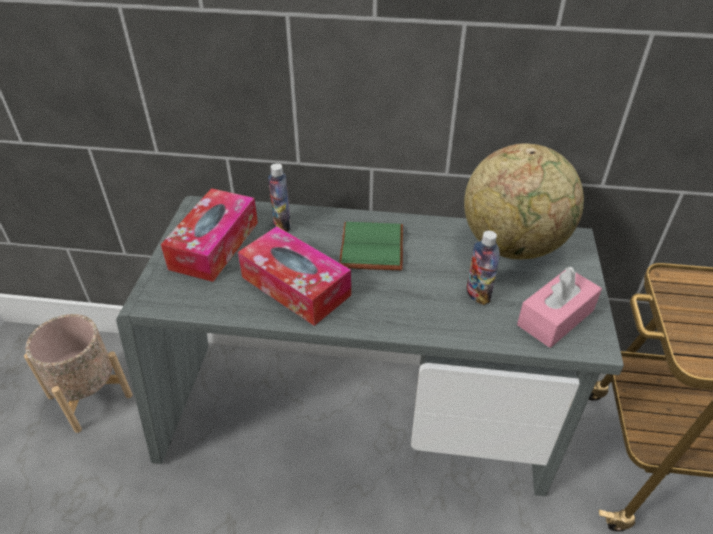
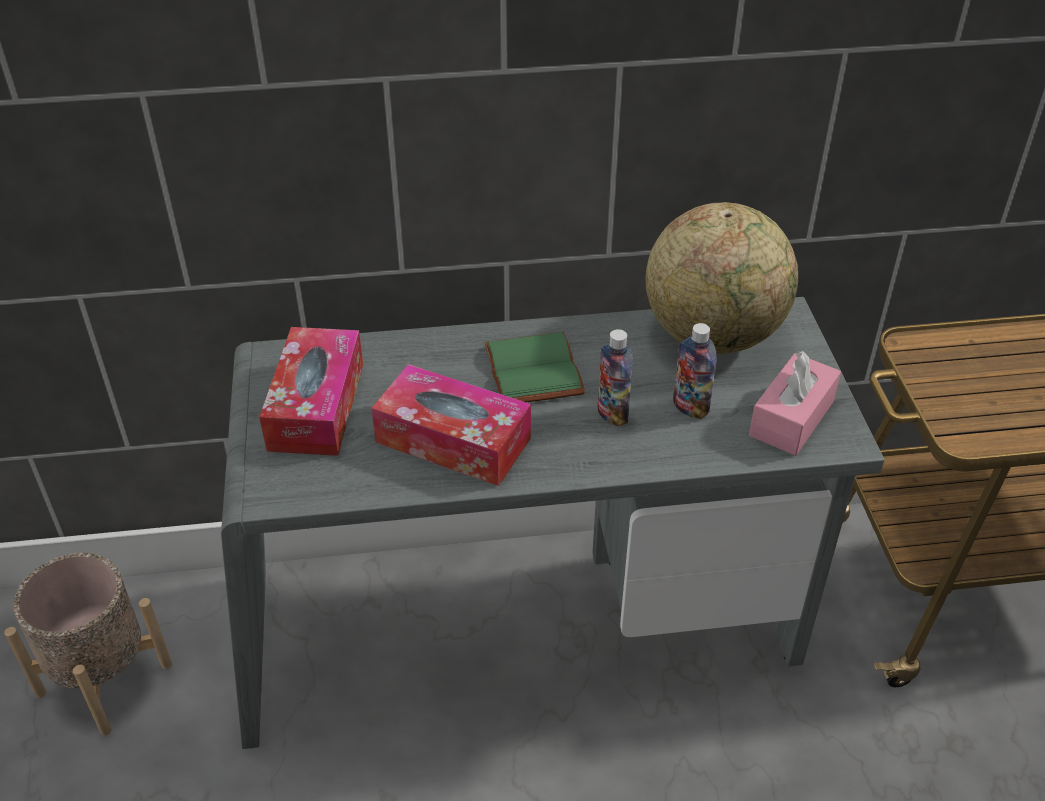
camera: 15 degrees left, 0 degrees up
(282, 225) = (398, 361): bottle -> bottle (612, 414)

